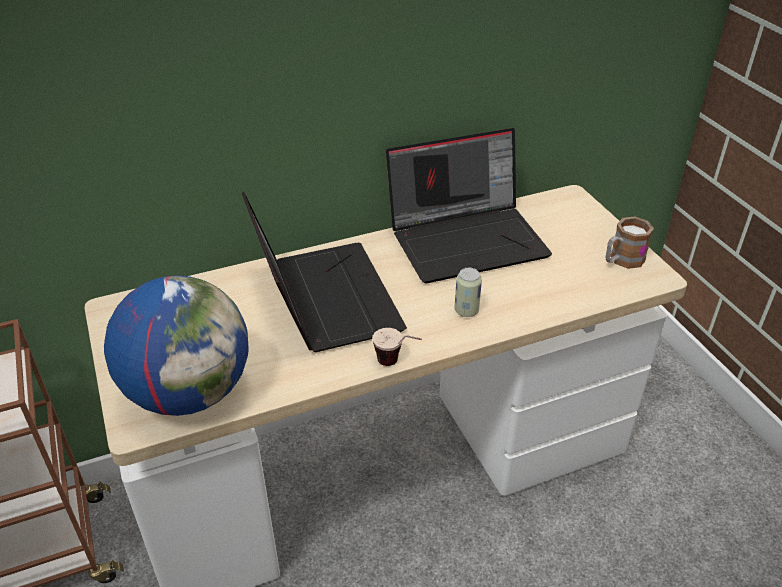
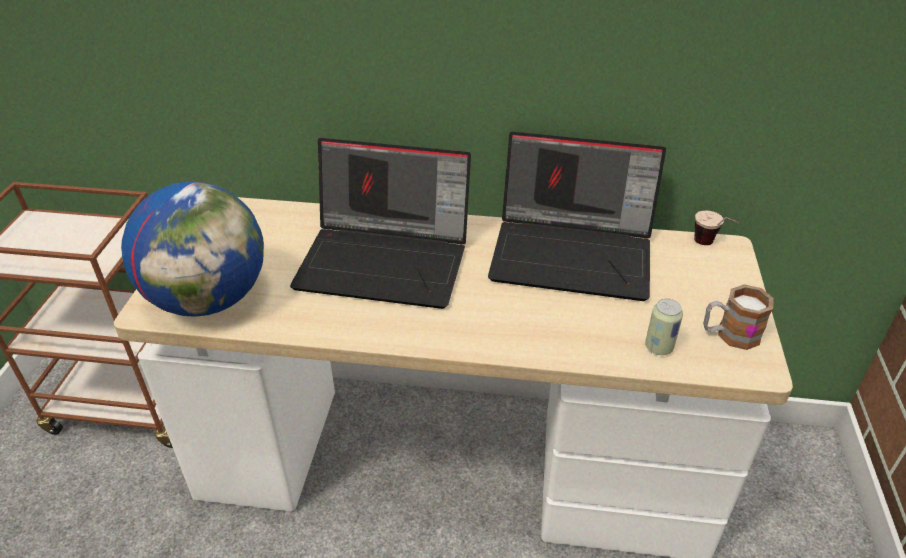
camera: 30 degrees right, 0 degrees up
(323, 298) = (387, 260): laptop -> laptop turned 90 degrees clockwise
(397, 364) = (398, 347): cup -> cup (710, 246)
(466, 310) = (509, 322): can -> can (659, 347)

